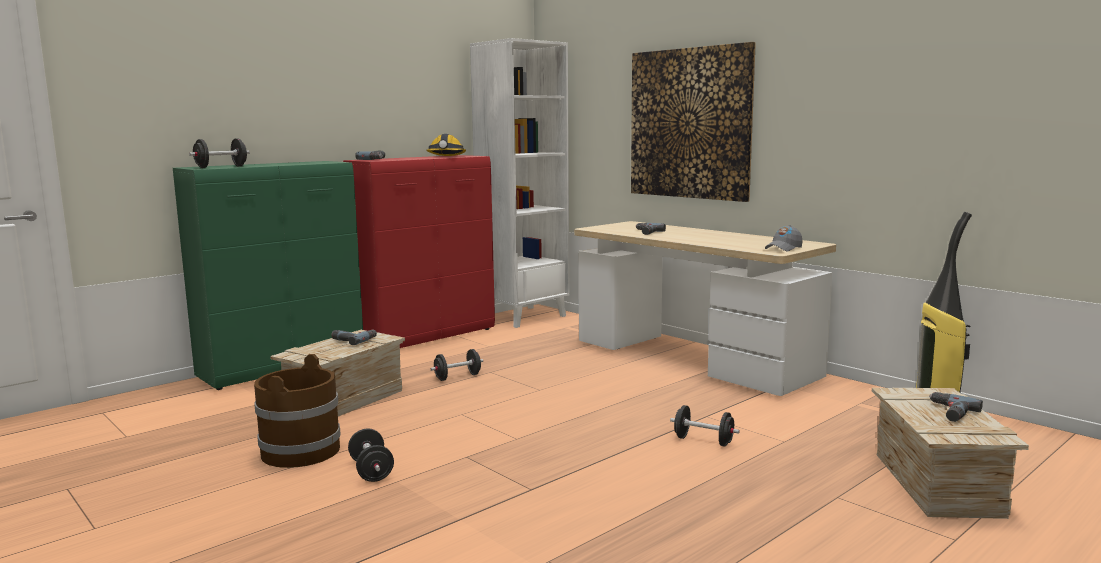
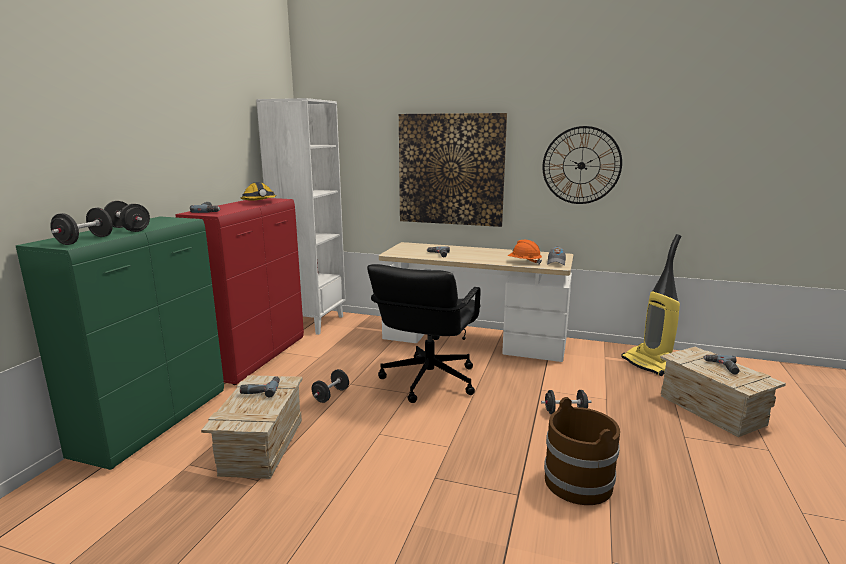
camera: 30 degrees left, 5 degrees up
(301, 451) = (289, 520): brown bucket -> brown bucket (578, 482)
(371, 471) = (379, 520): black dumbbell -> black dumbbell (128, 229)
(578, 383) = (428, 380): none -> black office chair
(738, 245) = (524, 262): none -> orange hard hat
(851, 111) = (581, 165): none -> wall clock

